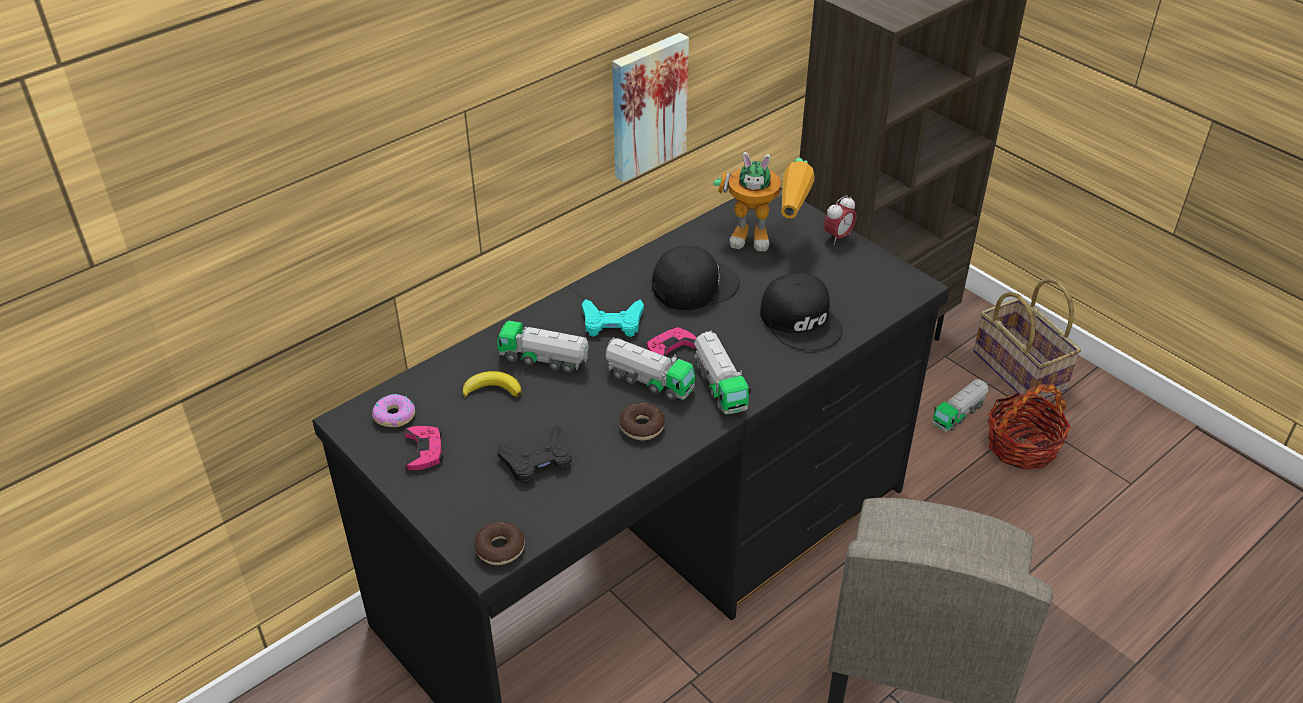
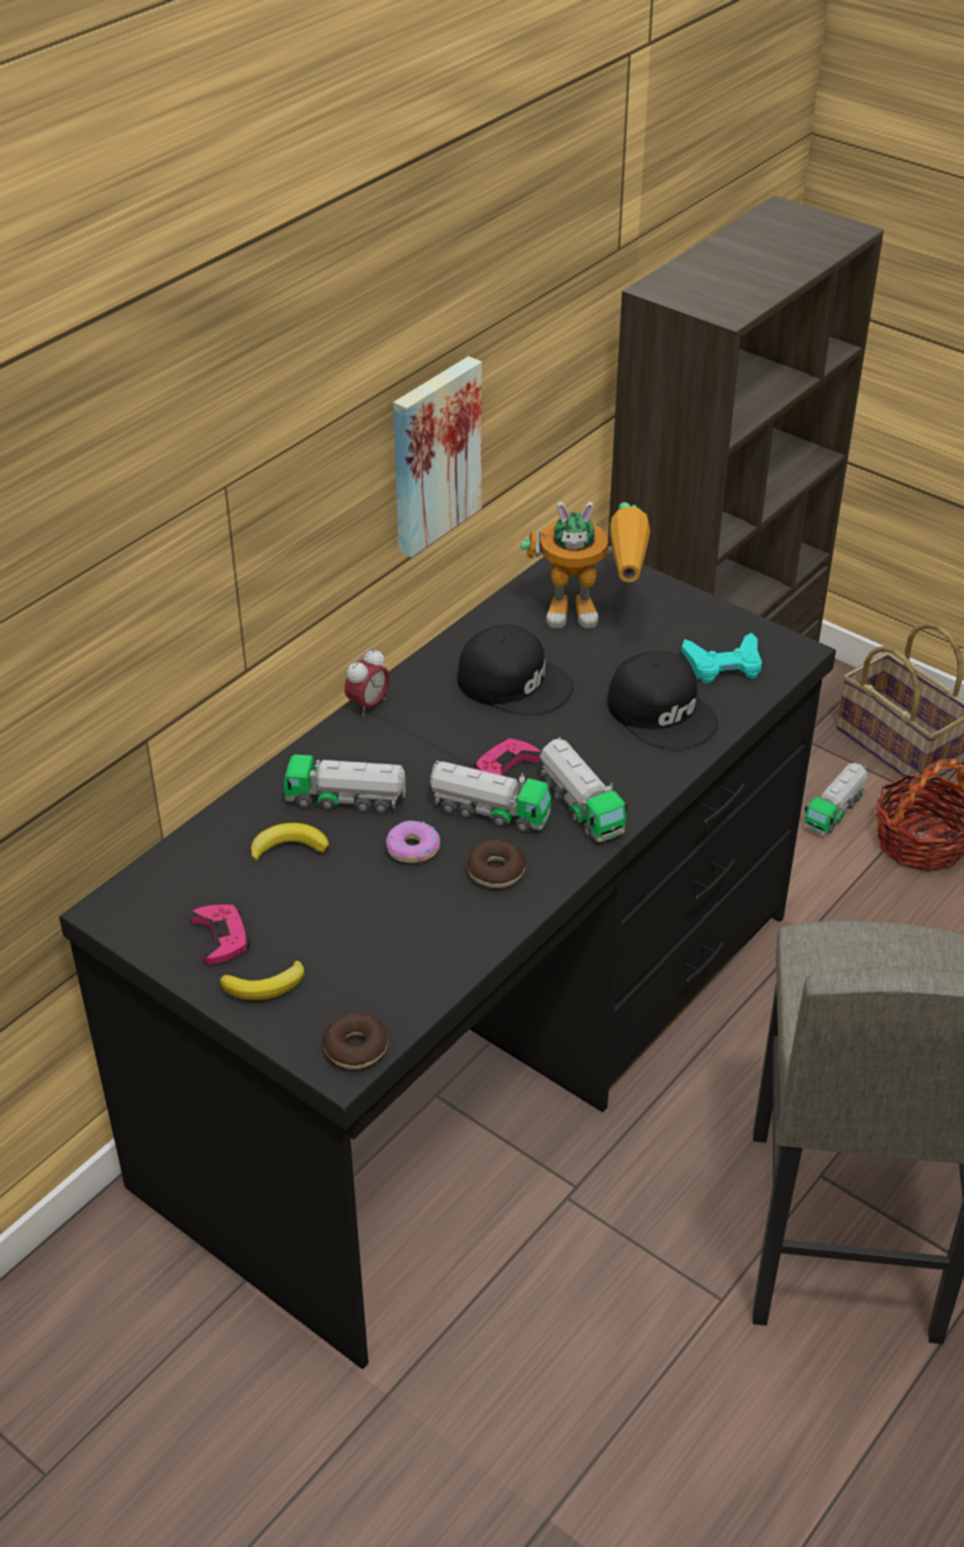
camera: 10 degrees left, 0 degrees up
(394, 416) = (168, 897): donut -> donut (413, 848)
(446, 492) = (265, 986): none -> banana
(538, 461) = (374, 931): black game controller -> none
(612, 323) = (422, 742): turquoise game controller -> turquoise game controller (724, 665)
(693, 285) = (514, 682): black cap -> black cap turned 60 degrees clockwise
(838, 237) = (682, 599): alarm clock -> alarm clock (368, 705)

